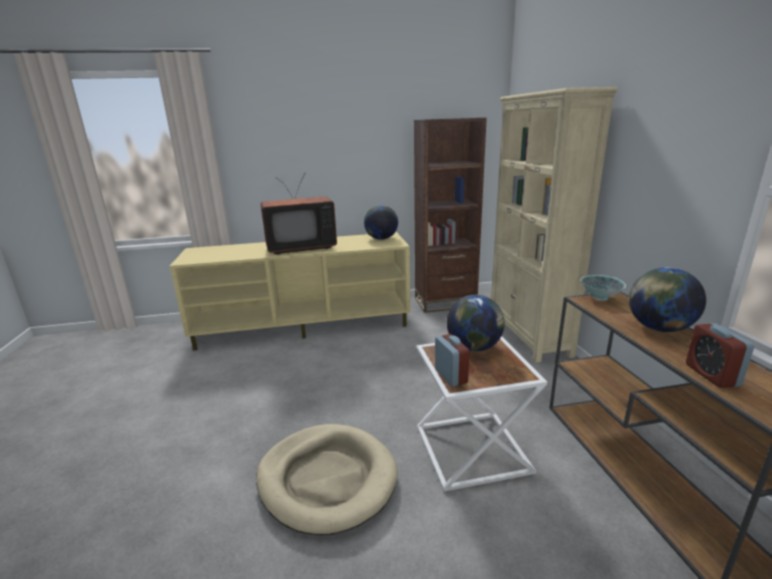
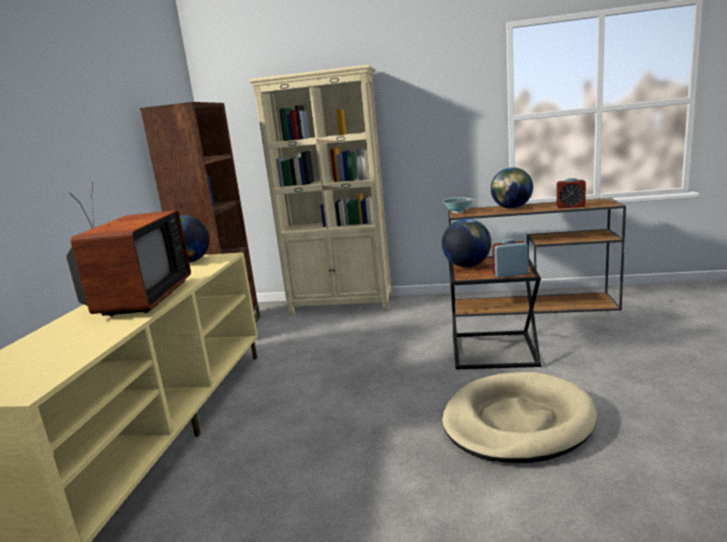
camera: 70 degrees left, 5 degrees down
(469, 448) = (492, 351): white side table -> black side table

